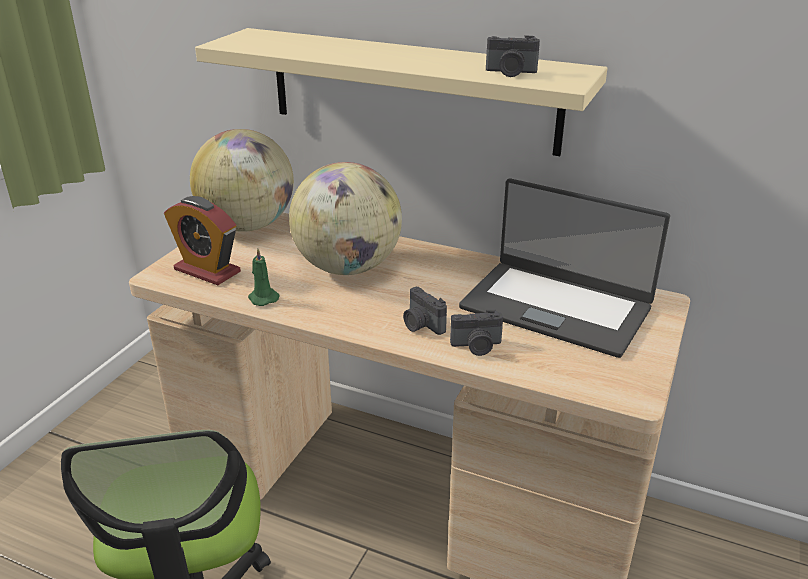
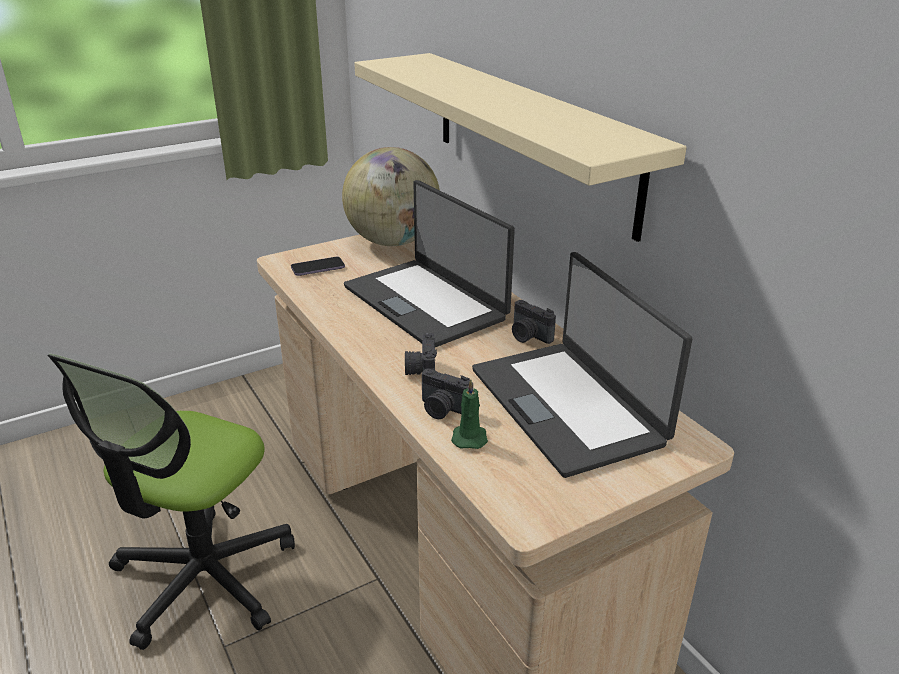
camera: 35 degrees right, 0 degrees up
(207, 271) = (318, 268): alarm clock -> phone
(262, 298) = (329, 303): green candle -> green candle (469, 437)
(348, 268) = (426, 302): globe -> laptop
(510, 73) = (563, 131): camera -> camera (528, 336)

